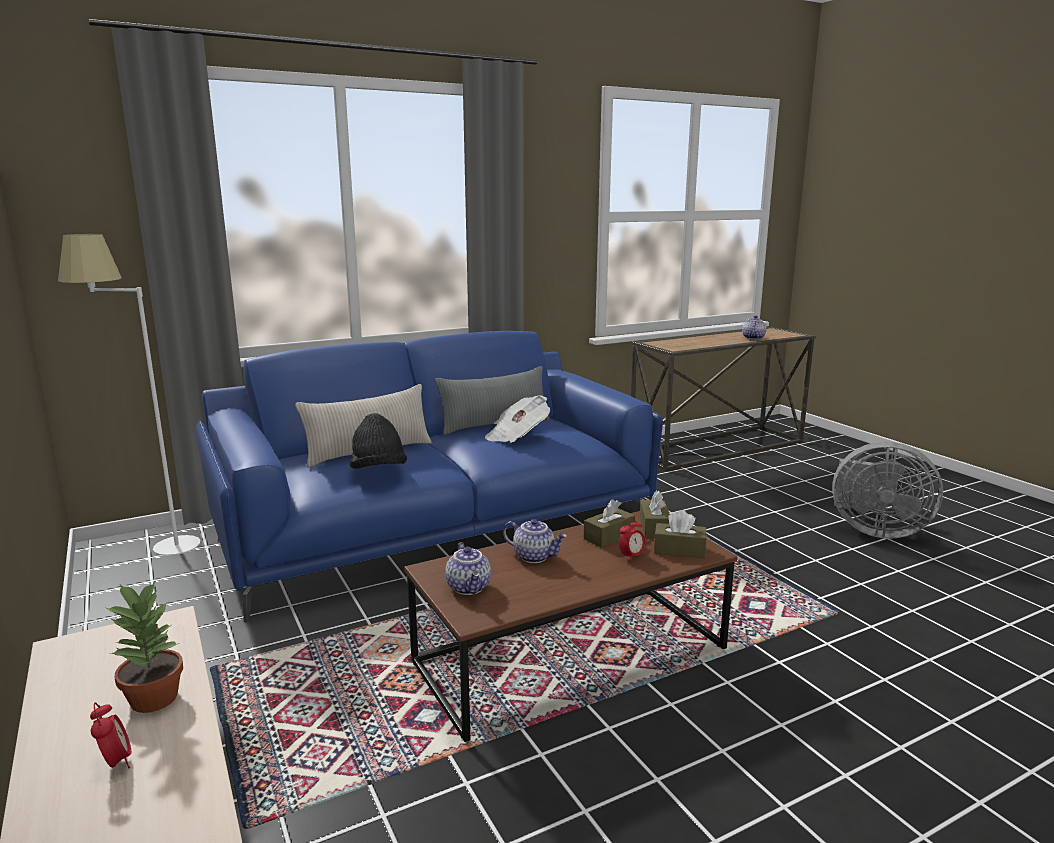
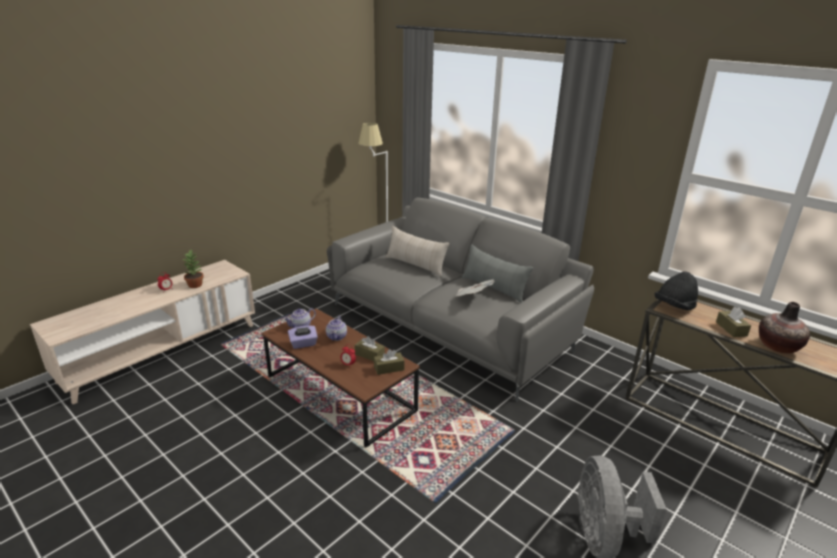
camera: 70 degrees right, 10 degrees up
(378, 470) = (390, 273): black hat -> black hat (674, 306)
(437, 527) = (450, 325): blue sofa -> grey sofa
(540, 590) = (303, 344): none -> purple tissue box
(679, 550) = (363, 379): brown tissue box -> brown tissue box (731, 329)
(752, 338) = (777, 346): teapot -> vase

